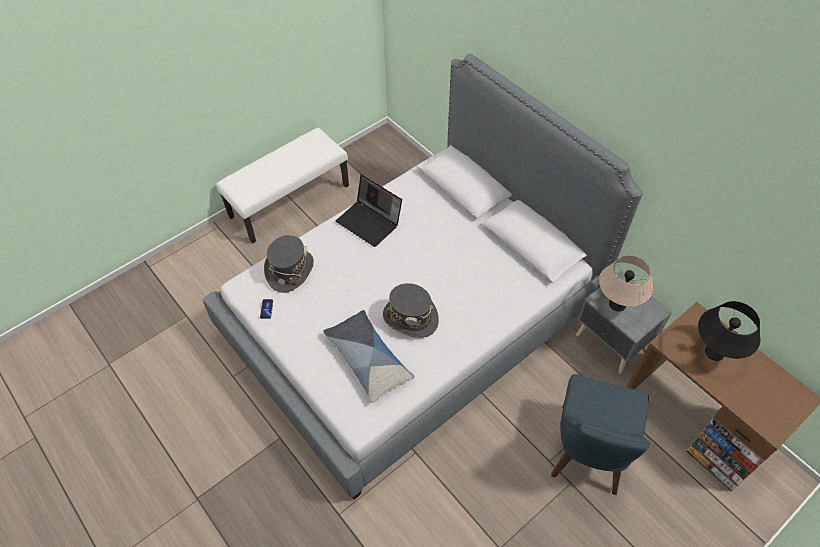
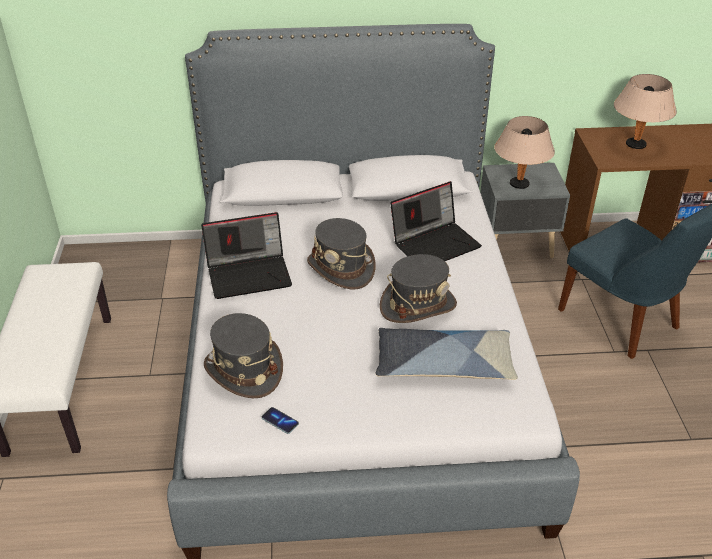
camera: 55 degrees left, 15 degrees down
(412, 260) = (341, 268): none -> grey hat
(482, 293) = (435, 243): none -> laptop
(714, 352) = (635, 144): black table lamp -> beige table lamp

